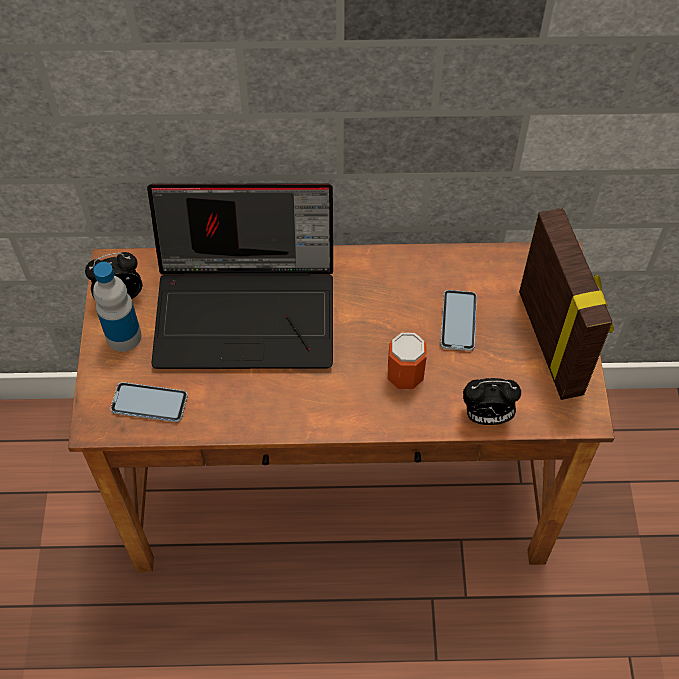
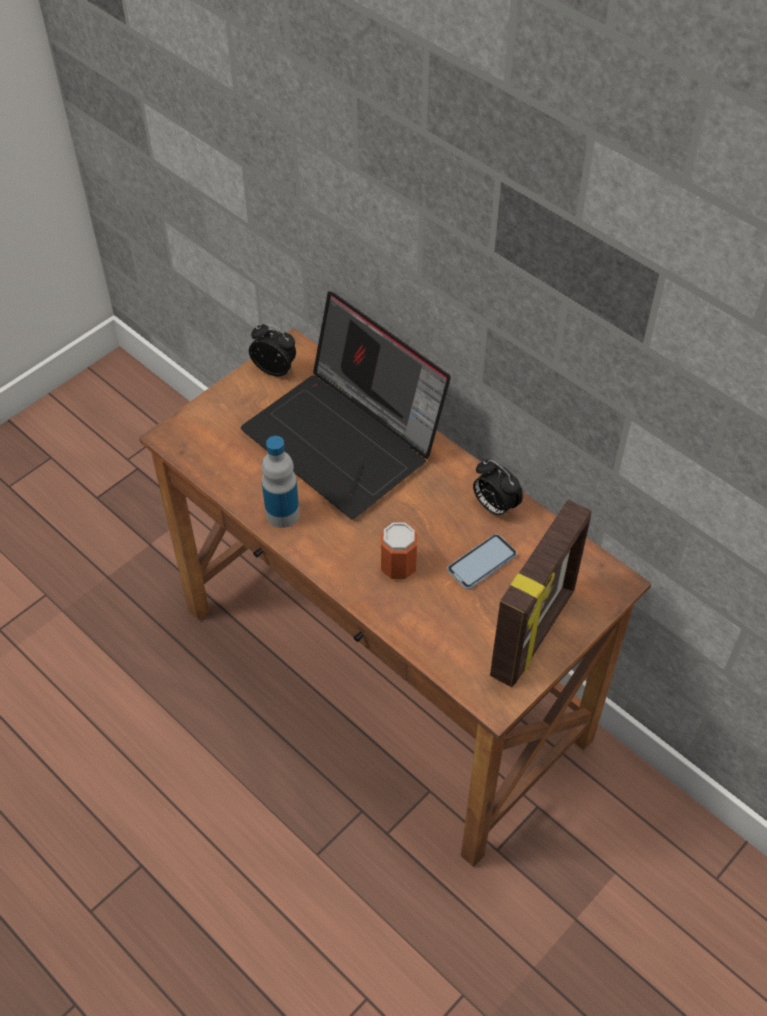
camera: 45 degrees right, 5 degrees down
(124, 336) = (248, 397): bottle -> bottle (282, 514)
(149, 403) = (215, 449): phone -> none
(486, 416) = (422, 641): alarm clock -> alarm clock (494, 506)

